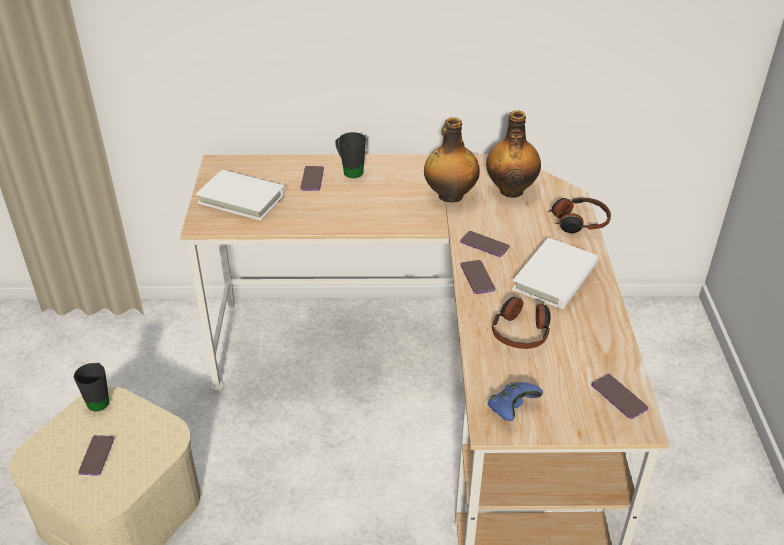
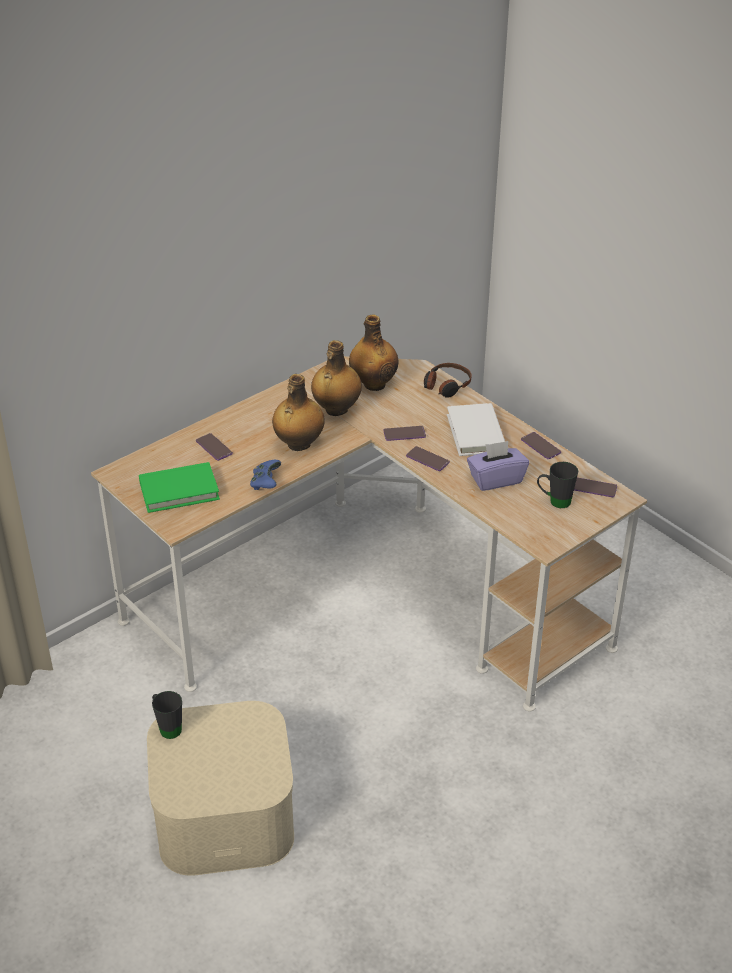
camera: 40 degrees left, 0 degrees up
(96, 455) = (222, 762): phone -> phone (540, 446)
(242, 198) = (179, 491): white book -> green book
(349, 170) = (234, 426): black mug -> black mug (554, 501)
(381, 208) = (298, 444): none -> bottle
(511, 409) = (545, 529): blue game controller -> blue game controller (265, 483)
(521, 330) = (496, 479): headphones -> purple tissue box

